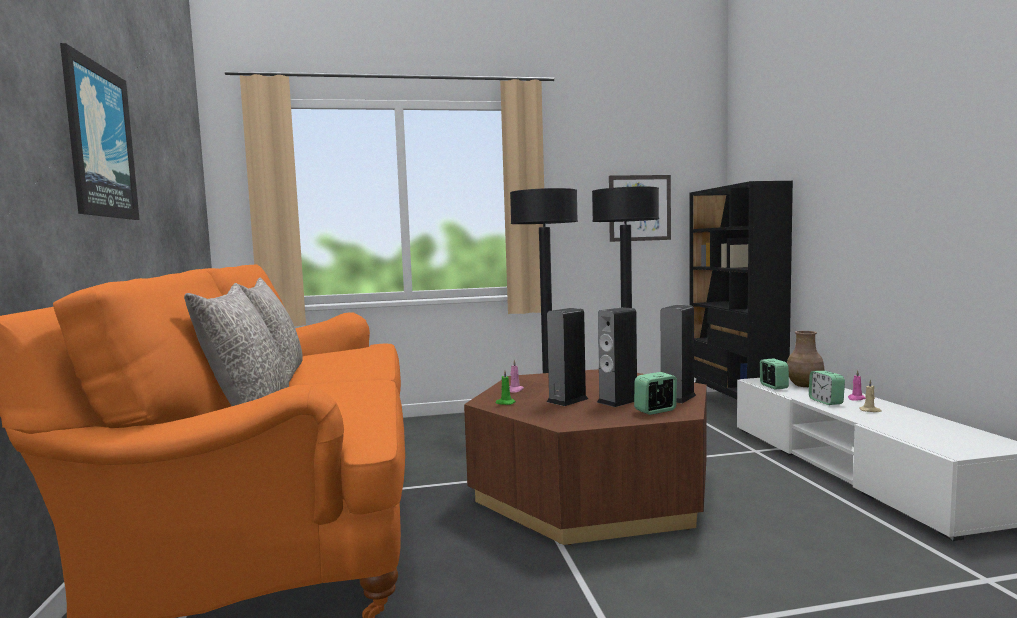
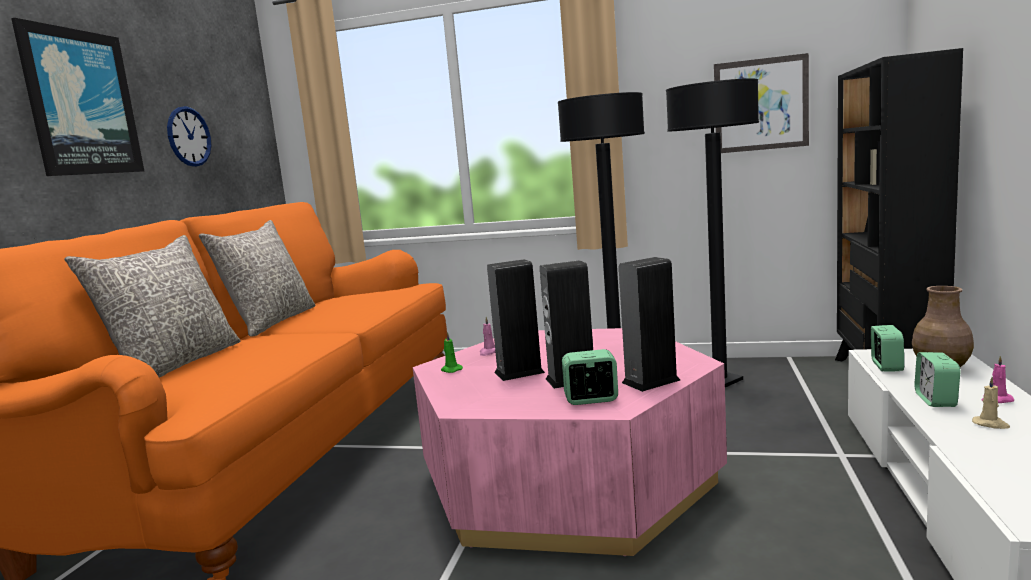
camera: 25 degrees right, 5 degrees up
(161, 190) = (189, 136): none -> wall clock
(591, 490) = (568, 479): brown coffee table -> pink coffee table

